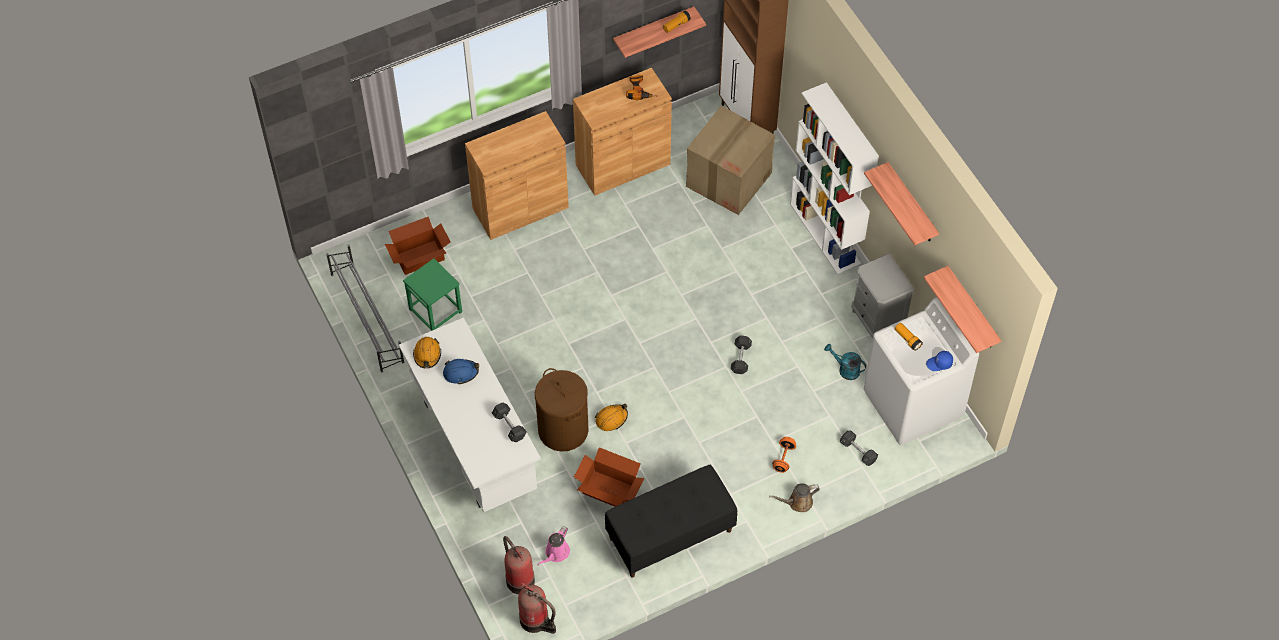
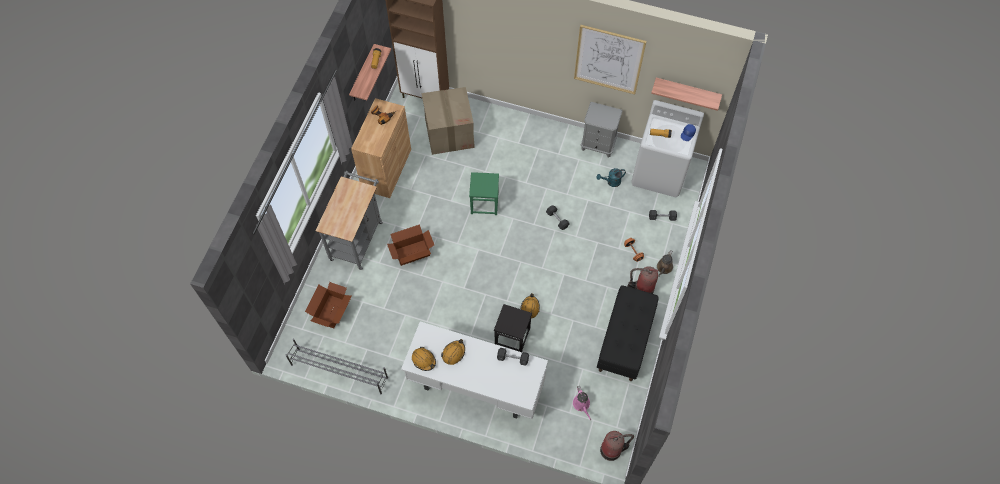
camera: 45 degrees left, 5 degrees up
(436, 310) = (373, 333): green stool -> green stool (484, 203)
(460, 373) = (453, 353): blue hard hat -> orange hard hat
(519, 579) = (579, 436): fire extinguisher -> fire extinguisher (642, 289)
(520, 208) = (357, 237): brown cabinet -> grey cart
(563, 430) = (512, 336): brown laundry basket -> black stool
(609, 491) = (571, 346): cardboard box -> cardboard box (412, 253)
(825, 234) = (527, 122): white bookcase -> none
(911, 205) = (609, 59): shelf -> picture

